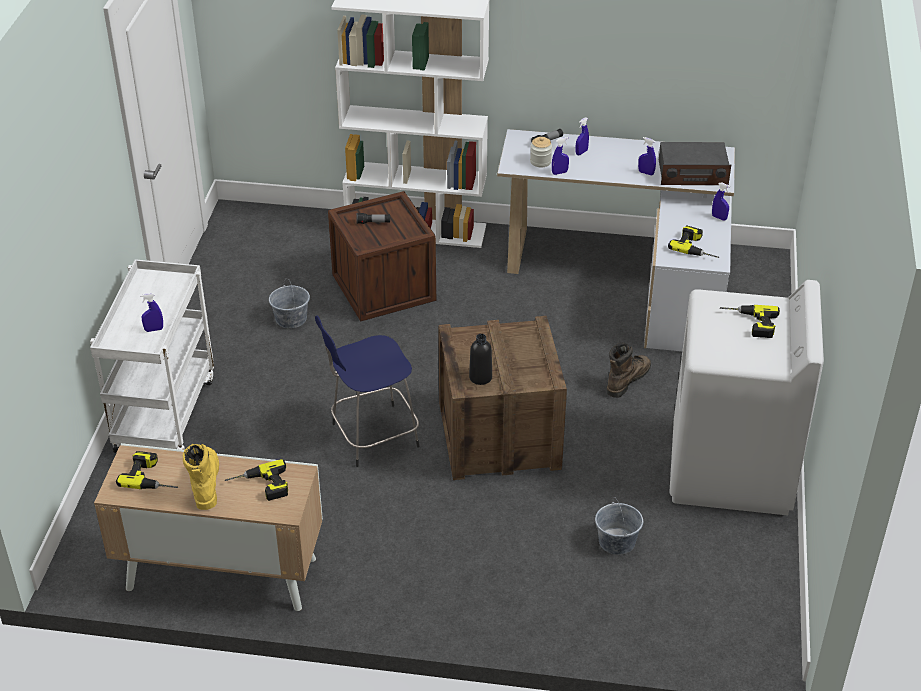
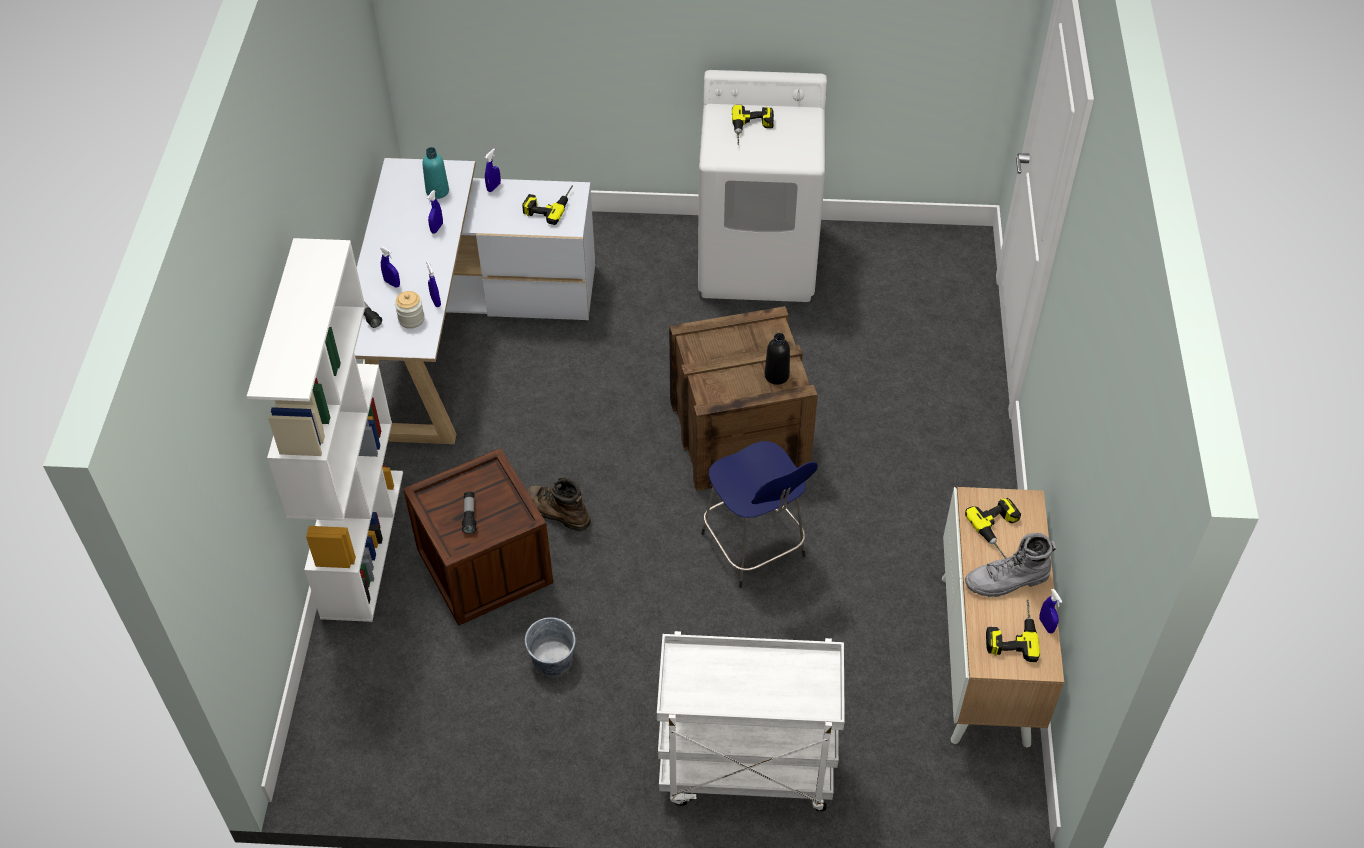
camera: 95 degrees left, 10 degrees up
(154, 329) = (783, 669): blue spray bottle -> blue spray bottle (1046, 625)
(204, 482) = (1007, 581): yellow boot -> grey boot
(617, 542) = (869, 340): grey bucket -> none
(627, 379) = (638, 334): brown boot -> brown boot (556, 512)
(692, 173) = (437, 191): radio -> turquoise bottle

